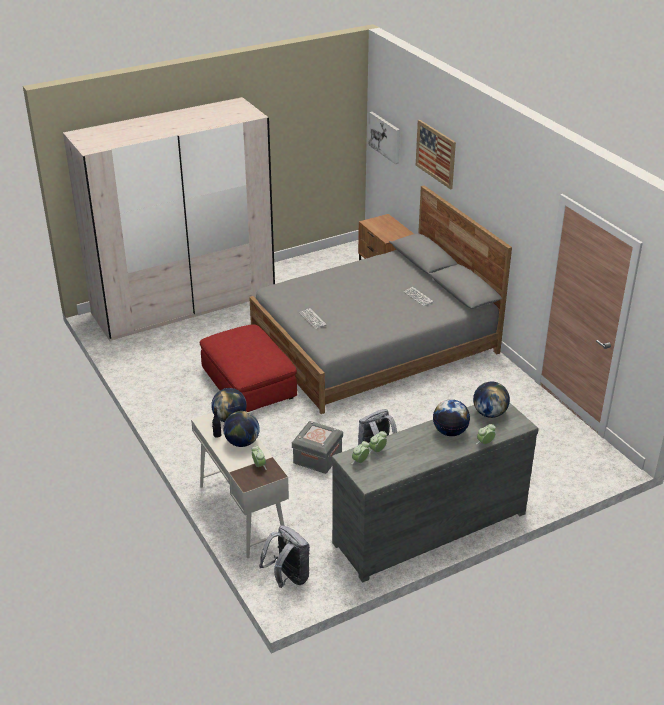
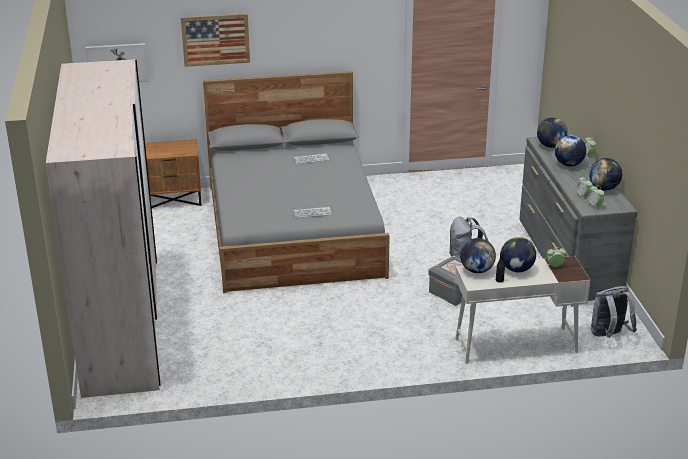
camera: 70 degrees left, 5 degrees down
(249, 383) = (312, 309): red ottoman -> none
(406, 463) = (604, 188): none -> globe

